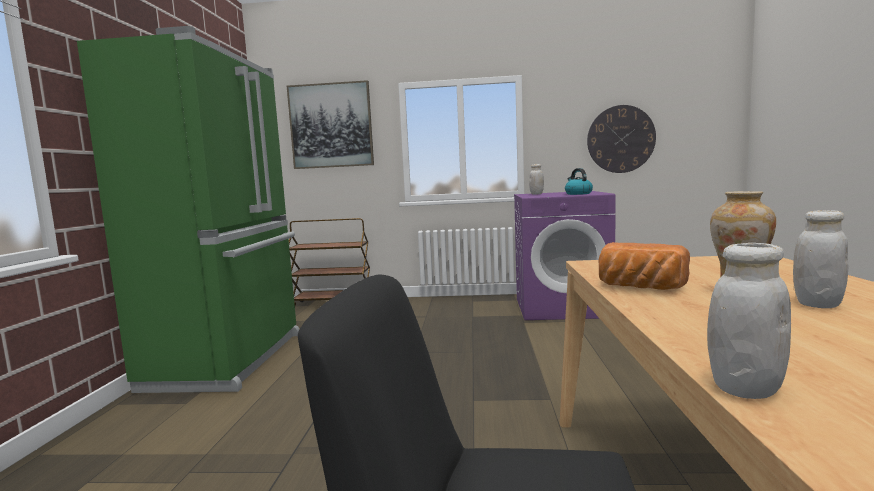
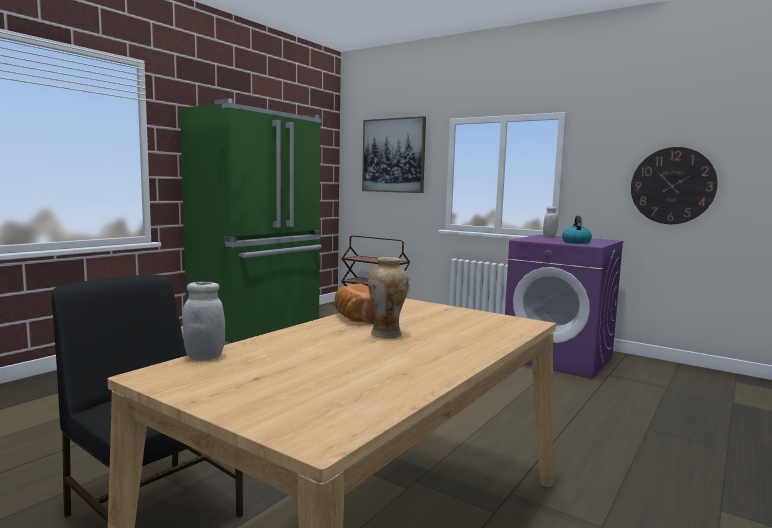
camera: 30 degrees right, 0 degrees up
(817, 304) = (400, 348): white jar -> none

